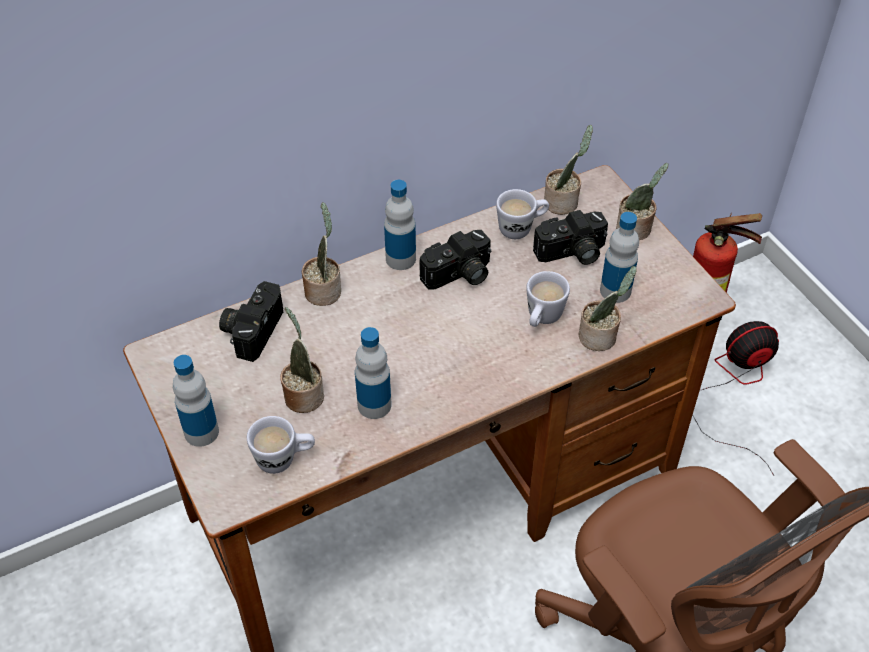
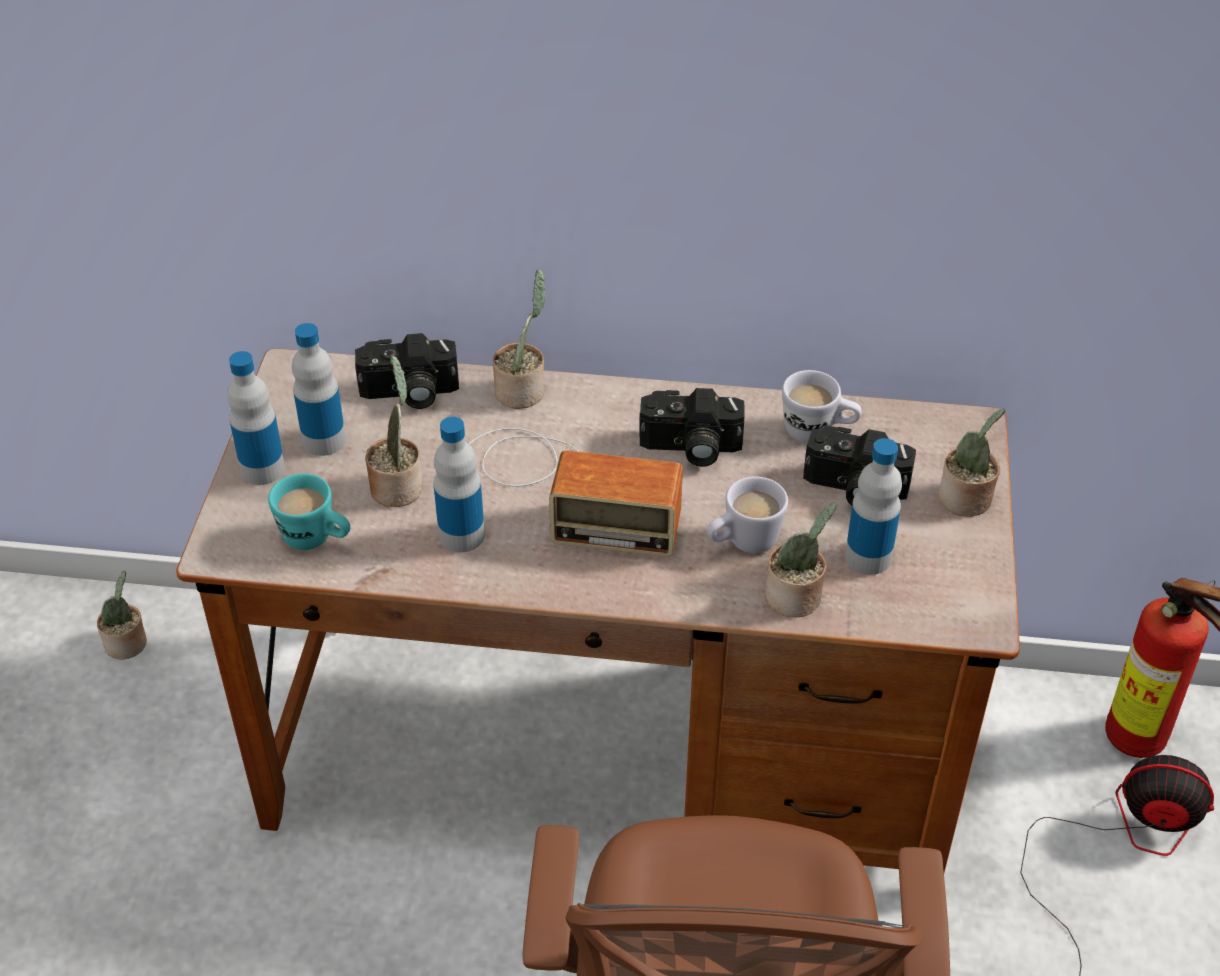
camera: 35 degrees right, 5 degrees down
(251, 329) = (409, 393): camera -> camera turned 150 degrees counterclockwise
(284, 459) = (316, 540): white mug -> turquoise mug
(400, 259) = (640, 398): bottle -> bottle (324, 440)
(408, 344) = (560, 491): none -> radio
(563, 202) = (900, 427): potted plant -> potted plant (128, 644)

